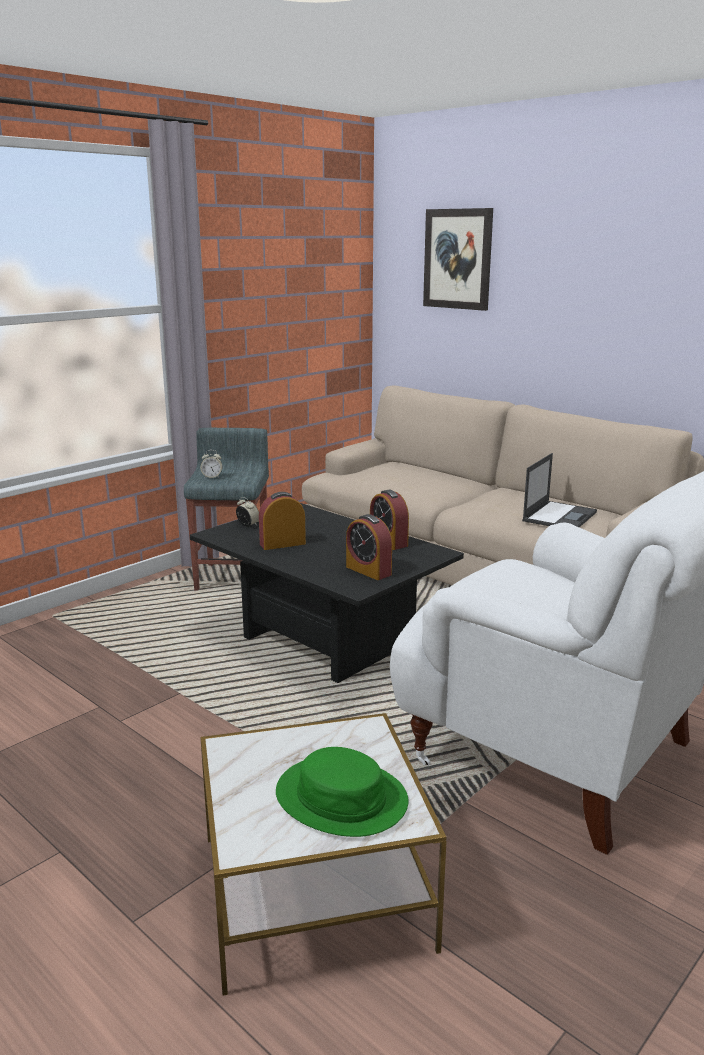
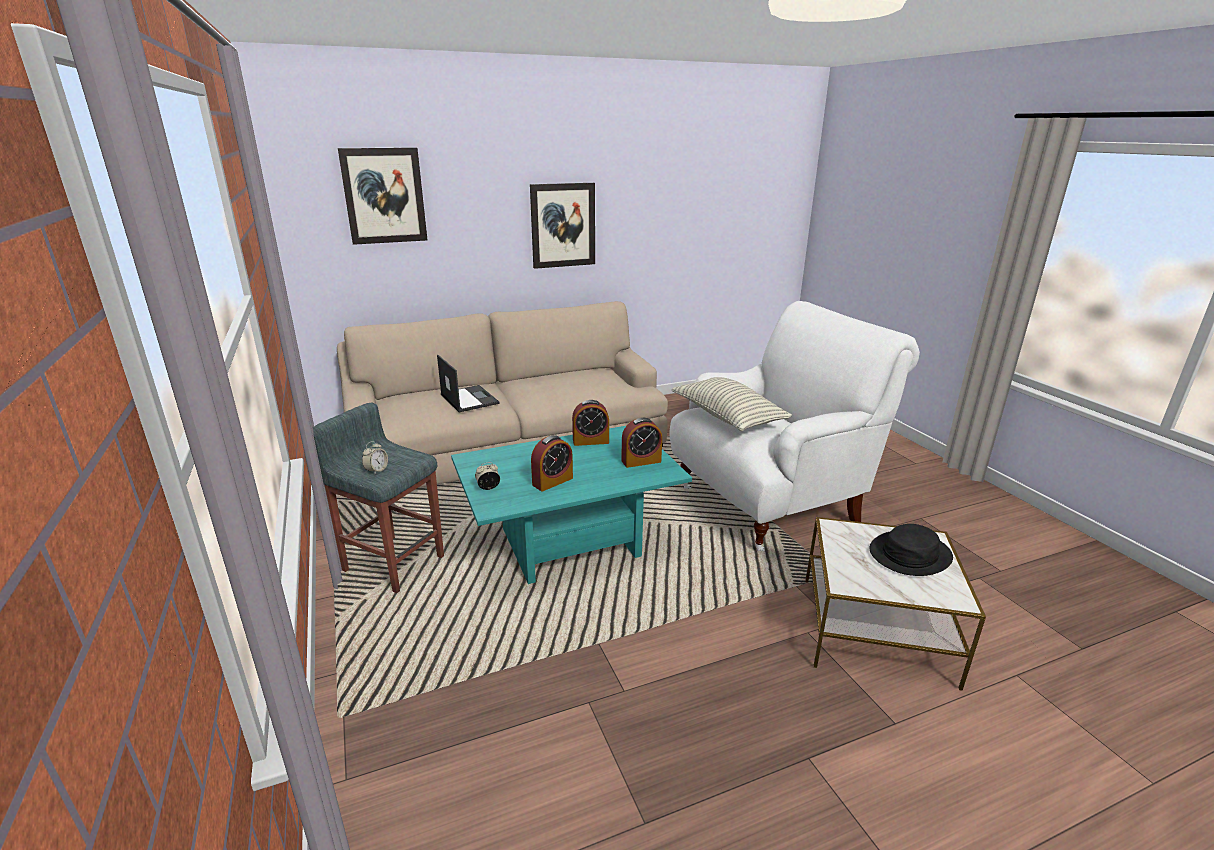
camera: 65 degrees left, 5 degrees up
(282, 544) = (552, 481): alarm clock -> alarm clock turned 135 degrees counterclockwise
(323, 641) = (569, 546): black coffee table -> turquoise coffee table
(341, 797) = (909, 554): green hat -> black hat
(497, 574) = (727, 417): none -> pillow
(559, 516) = (592, 381): laptop -> laptop (469, 399)
(643, 312) = (563, 225): none -> picture

